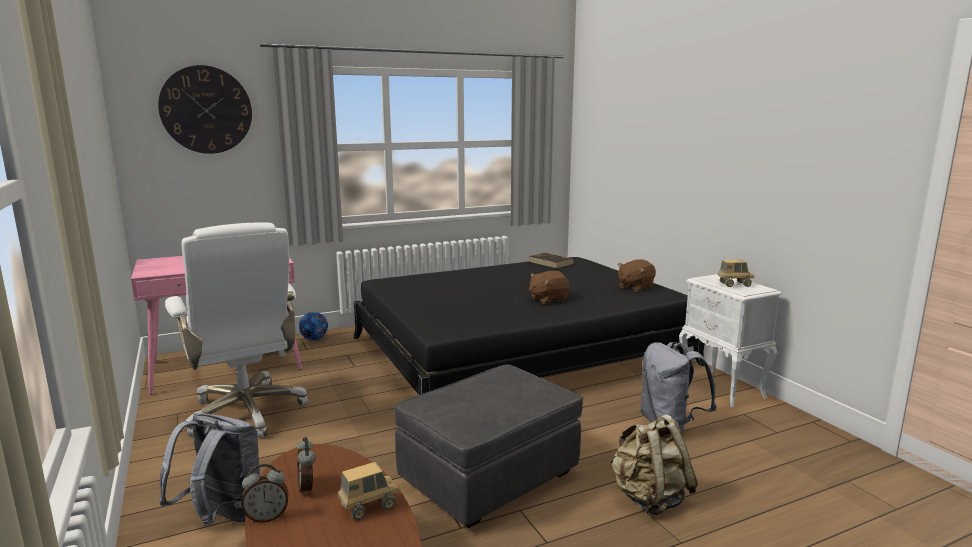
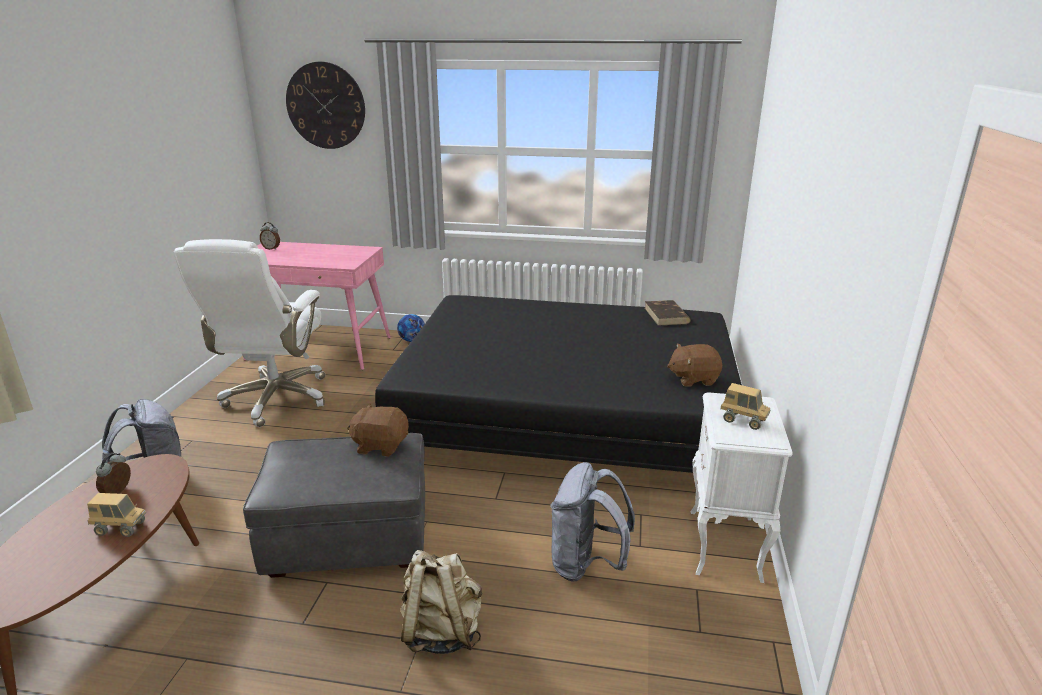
camera: 35 degrees right, 10 degrees up
(267, 517) = (67, 505): alarm clock -> alarm clock (271, 248)
(548, 299) = (570, 367): brown plush toy -> brown plush toy (380, 445)

